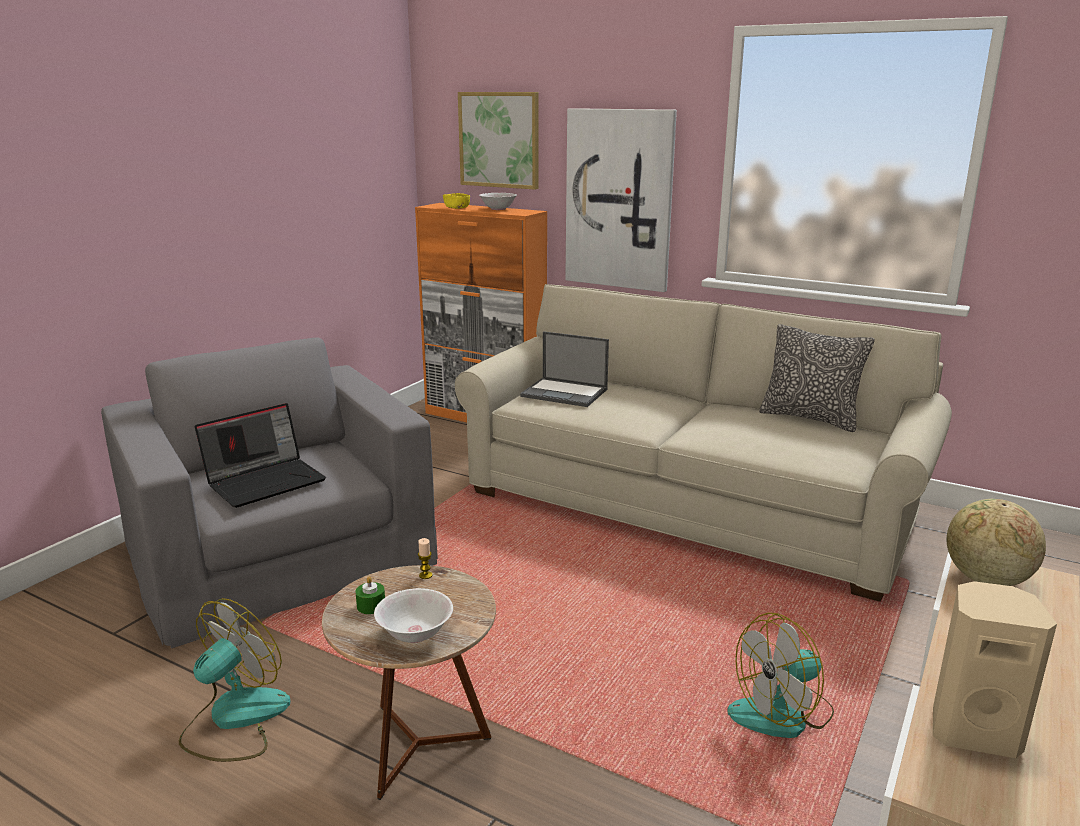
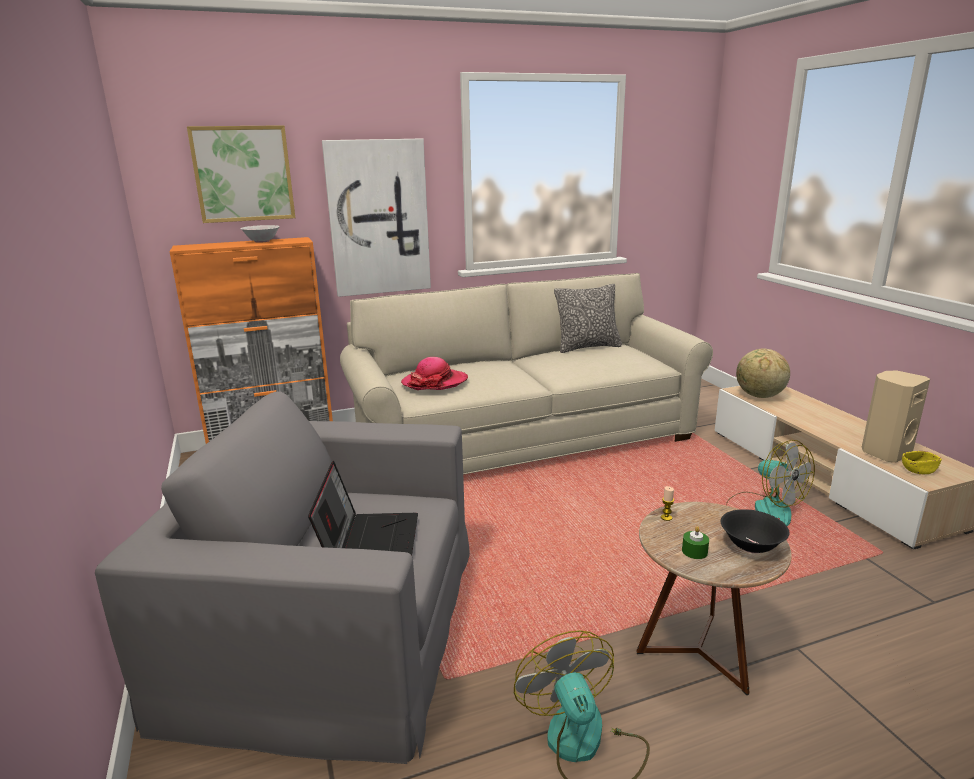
camera: 50 degrees left, 0 degrees up
(414, 634) = (751, 546): white bowl -> black bowl
(456, 208) = (219, 246): yellow bowl -> yellow bowl (918, 470)
(565, 393) = (435, 382): laptop -> hat
(782, 714) = (763, 509): fan -> fan turned 45 degrees counterclockwise

